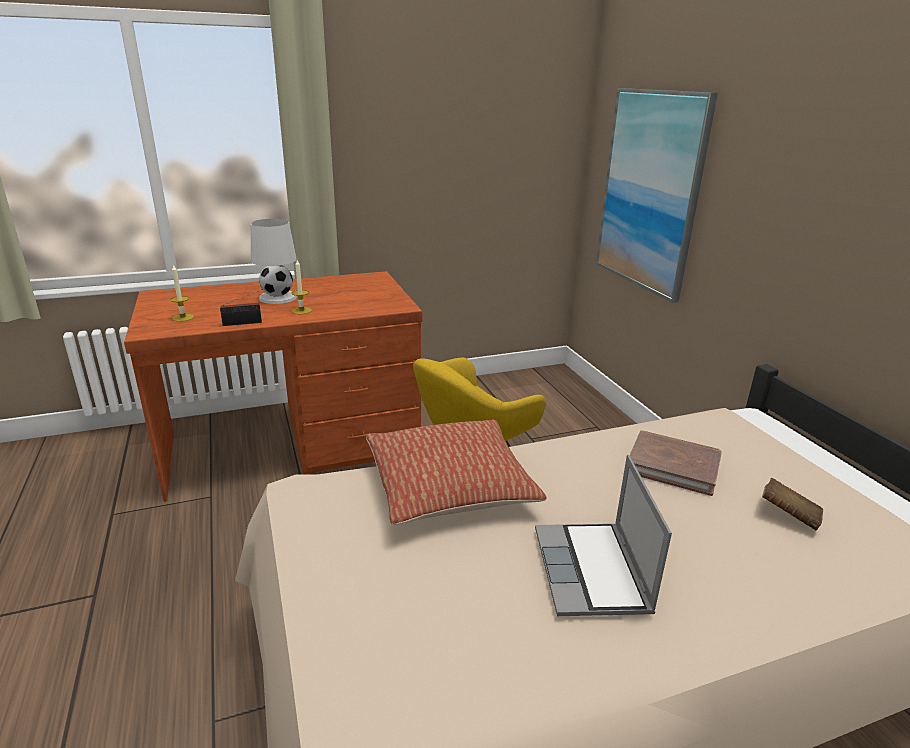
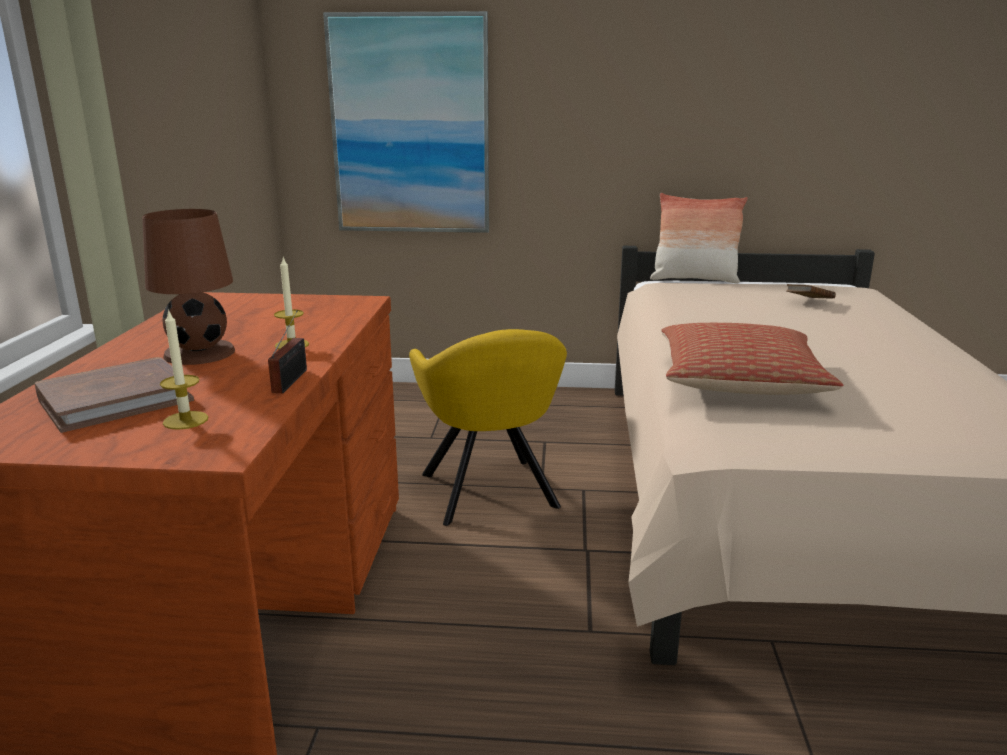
camera: 65 degrees left, 5 degrees down
(278, 297) = (200, 353): white table lamp -> brown table lamp
(592, 572) = (873, 358): laptop -> none
(673, 465) = (734, 312): brown book -> brown book (115, 400)
(797, 433) = (694, 279): none -> pillow

